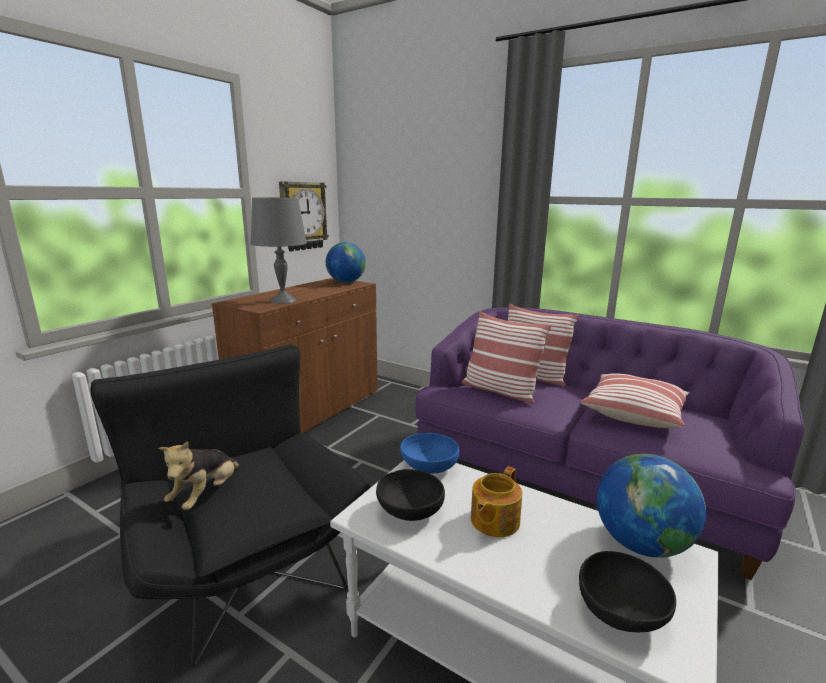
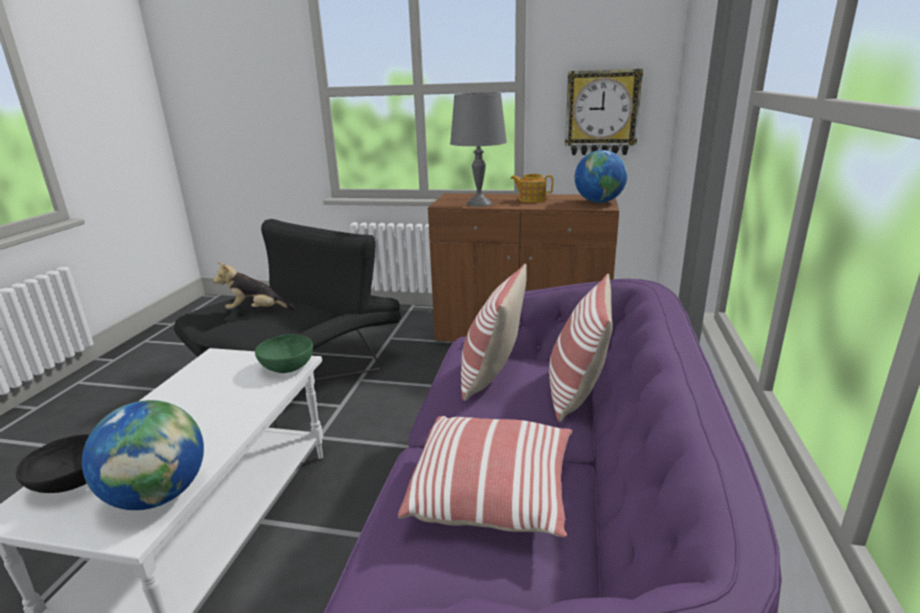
camera: 70 degrees right, 5 degrees up
(409, 511) = (218, 371): black bowl -> none
(428, 467) = (287, 367): blue bowl -> green bowl
(493, 521) = (203, 409): teapot -> teapot (531, 199)

